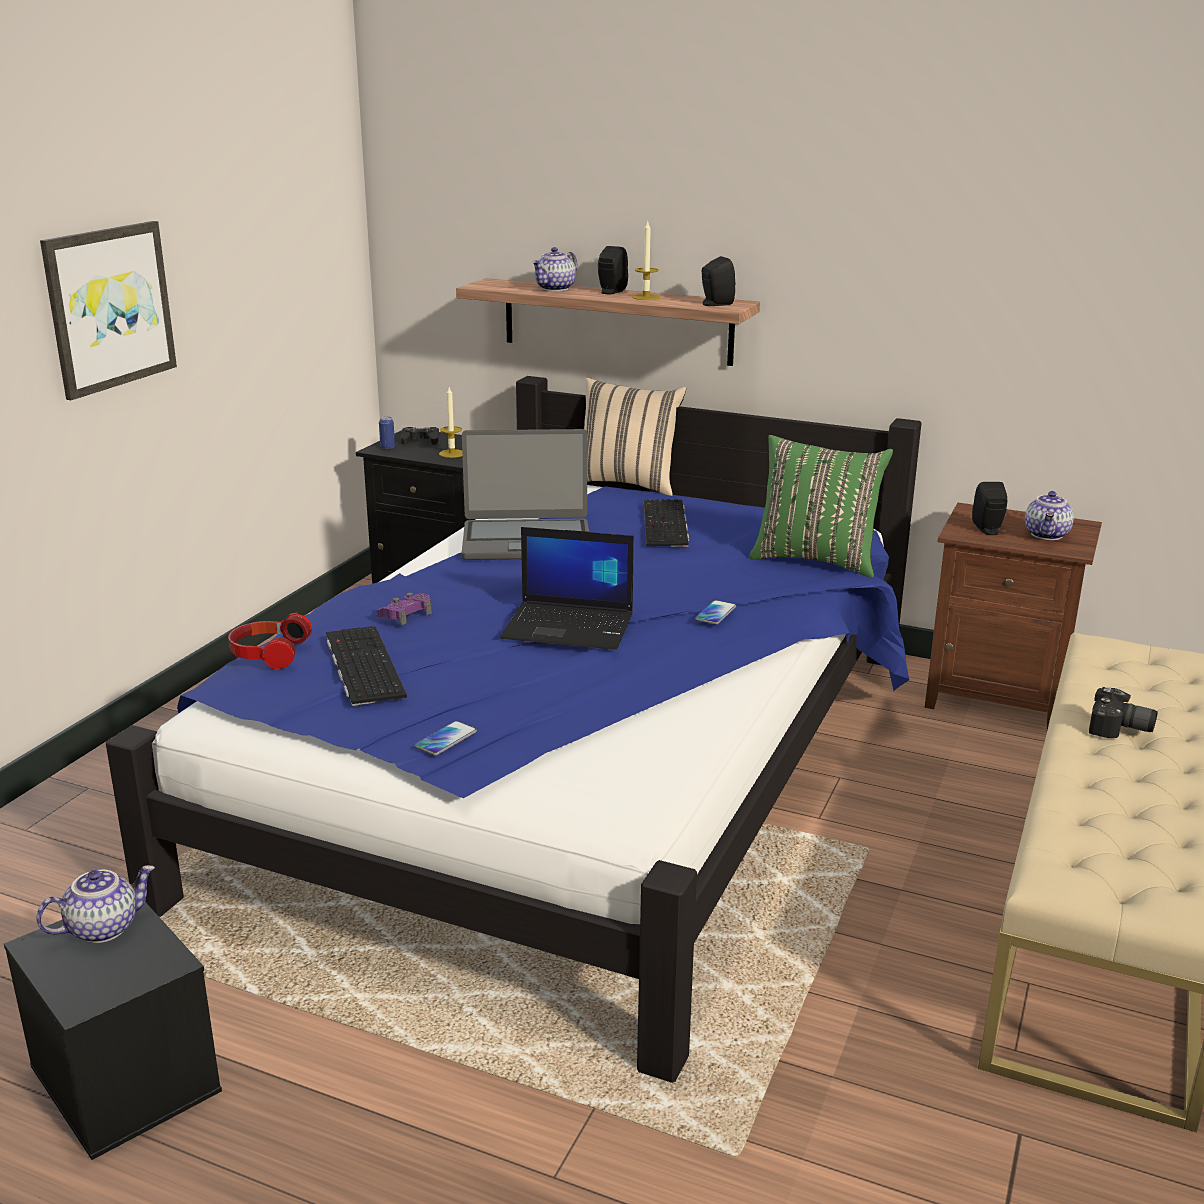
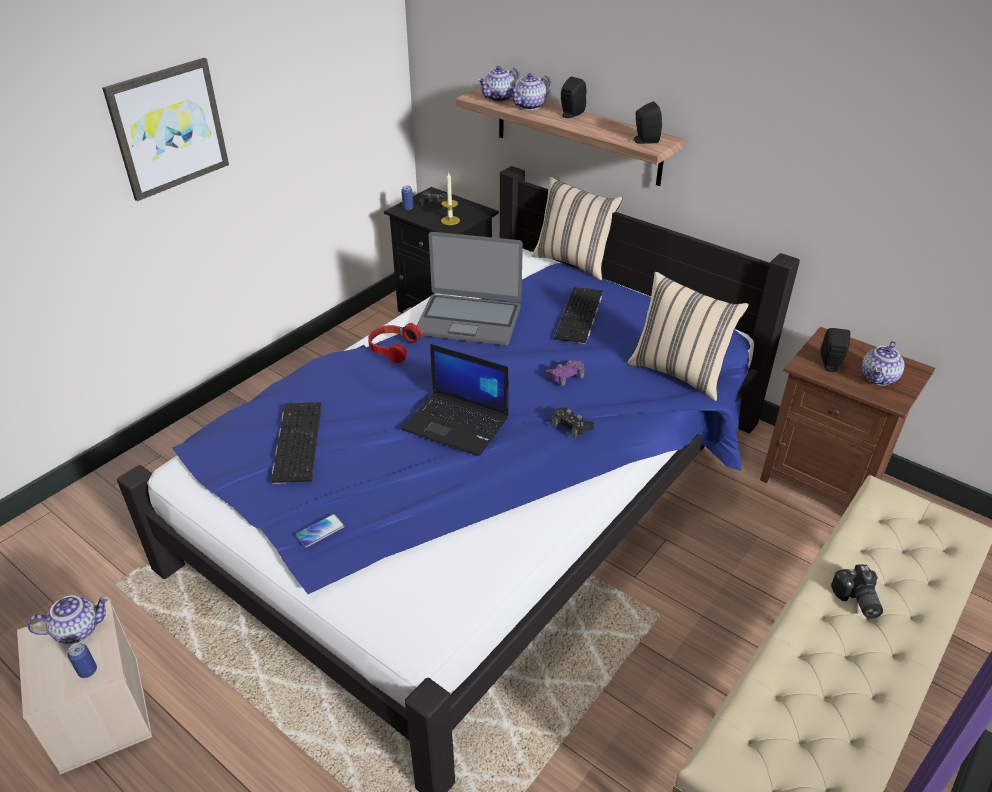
camera: 15 degrees right, 15 degrees up
(122, 1078) = (99, 711): black storage box -> beige storage box
(142, 967) = (87, 671): none -> can
(268, 654) = (241, 418): headphones -> headphones (392, 348)
(406, 615) = (348, 391): purple game controller -> purple game controller (565, 375)
(512, 285) = (499, 98): none -> teapot
(646, 297) = (594, 125): candle -> none
(715, 613) = (571, 426): phone -> black game controller
(816, 560) = (679, 373): green pillow -> beige pillow
(1120, 730) = (856, 600): camera -> camera turned 45 degrees clockwise

